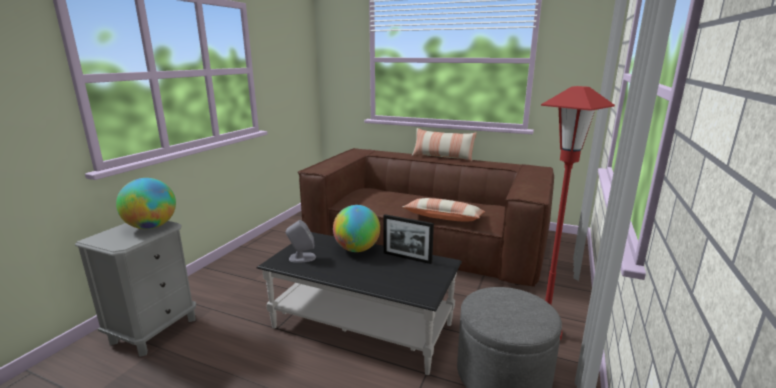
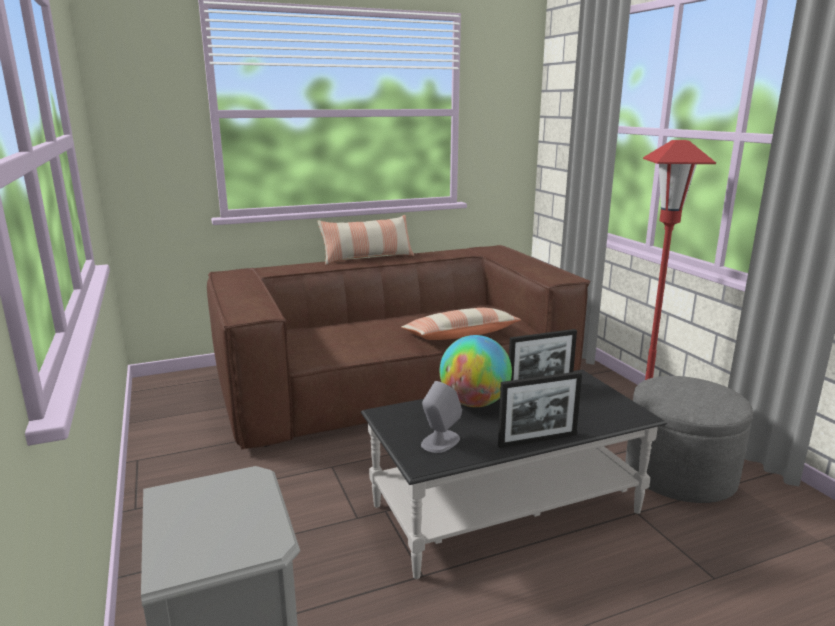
camera: 45 degrees left, 0 degrees up
(151, 227) = (226, 493): globe -> none
(341, 279) = (537, 440): none -> picture frame

